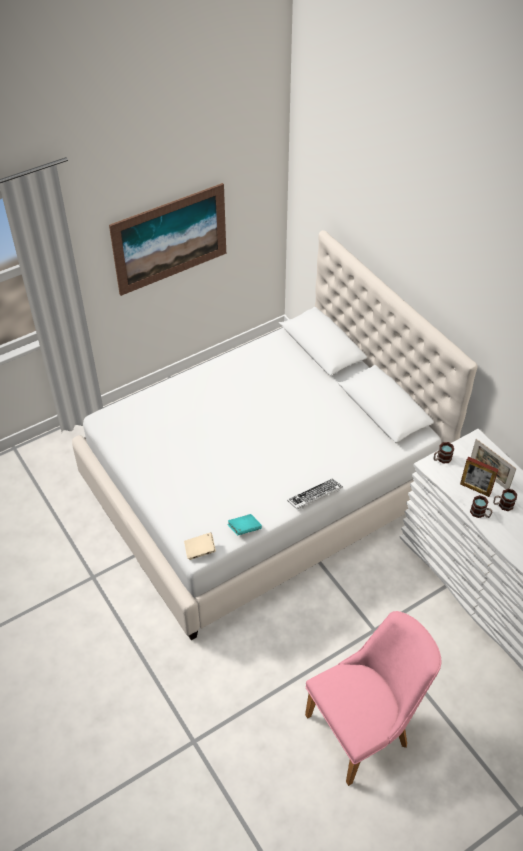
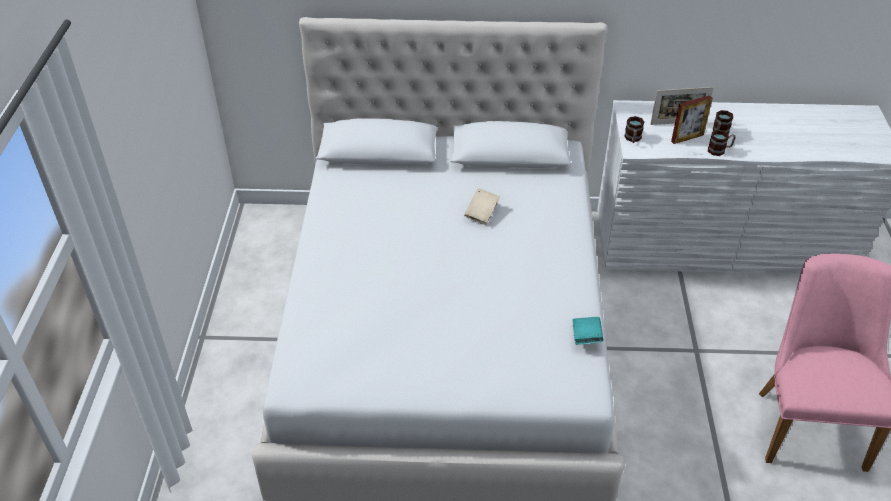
camera: 55 degrees left, 5 degrees down
(170, 239) = (152, 127): picture -> none
(200, 550) = (587, 392): beige book -> beige book (482, 213)
(315, 496) = (584, 259): keyboard -> none

